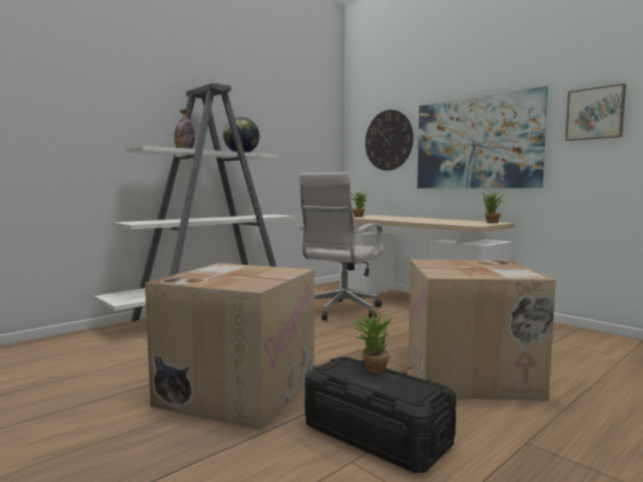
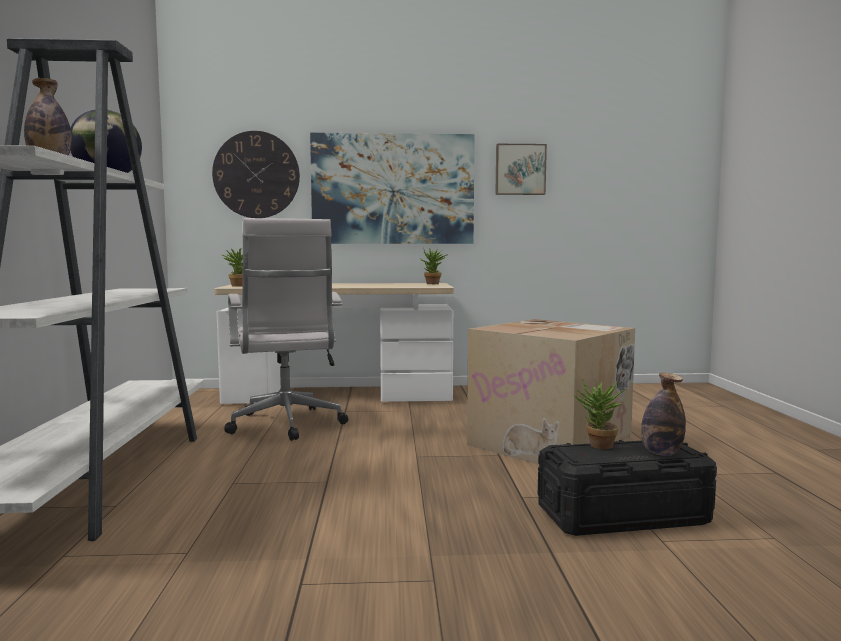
camera: 50 degrees left, 0 degrees up
(237, 389) = (419, 542): cardboard box -> none
(396, 390) = (661, 453): none -> bottle

